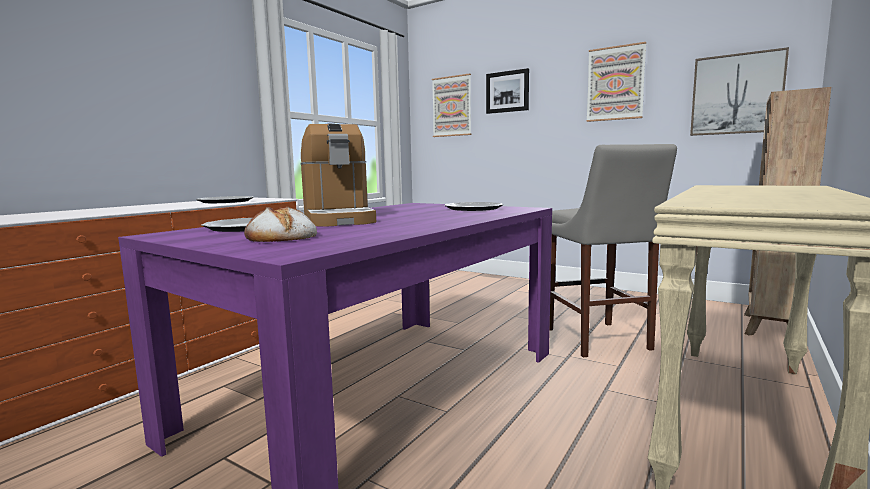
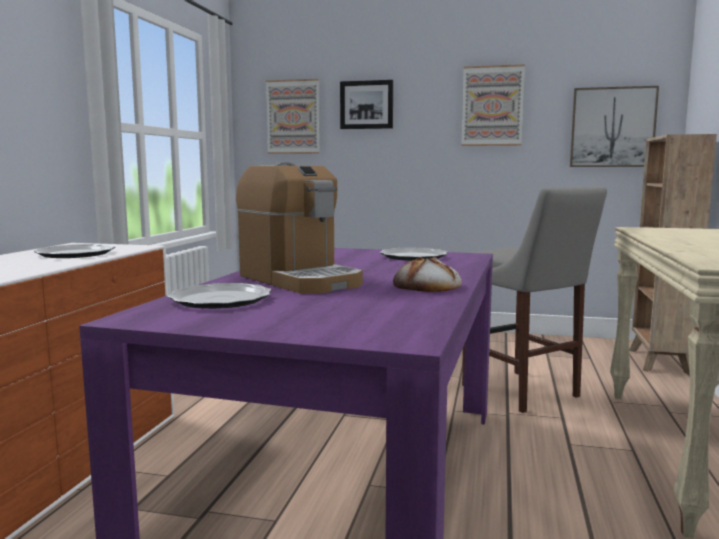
camera: 20 degrees left, 0 degrees up
(280, 237) = (319, 315): bread -> bread (427, 286)

